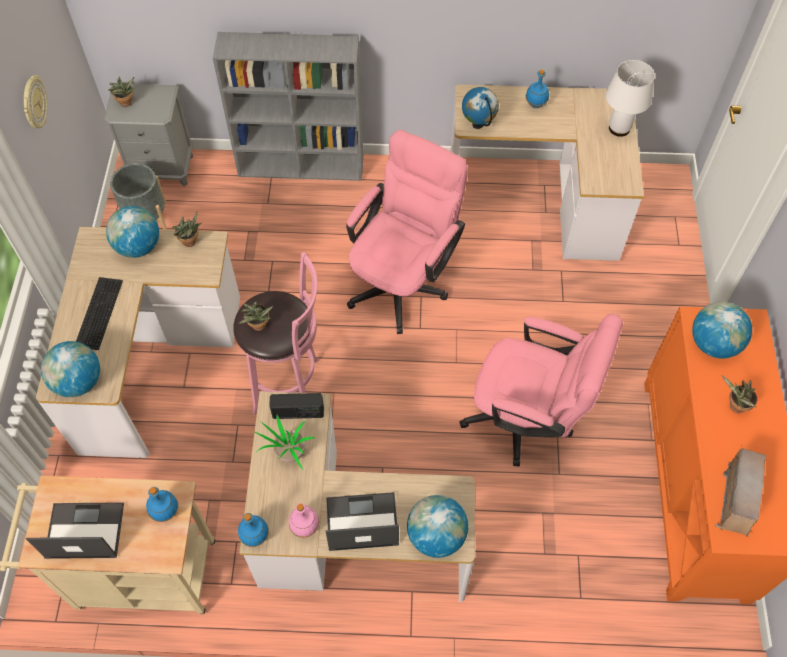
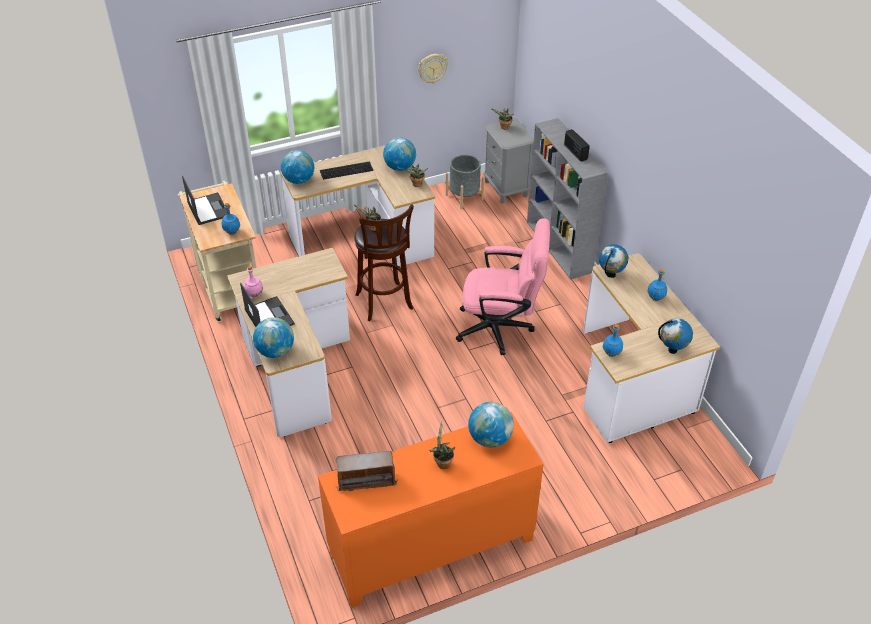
camera: 65 degrees right, 15 degrees down
(255, 536) = (239, 277): blue bottle -> blue bottle (611, 353)
(289, 454) = (297, 273): potted plant -> none
(290, 386) = (385, 304): pink stool -> brown stool
(298, 412) = (327, 267): radio -> radio (575, 152)
(527, 420) = (431, 430): pink office chair -> none
(619, 128) = (672, 350): white table lamp -> globe

